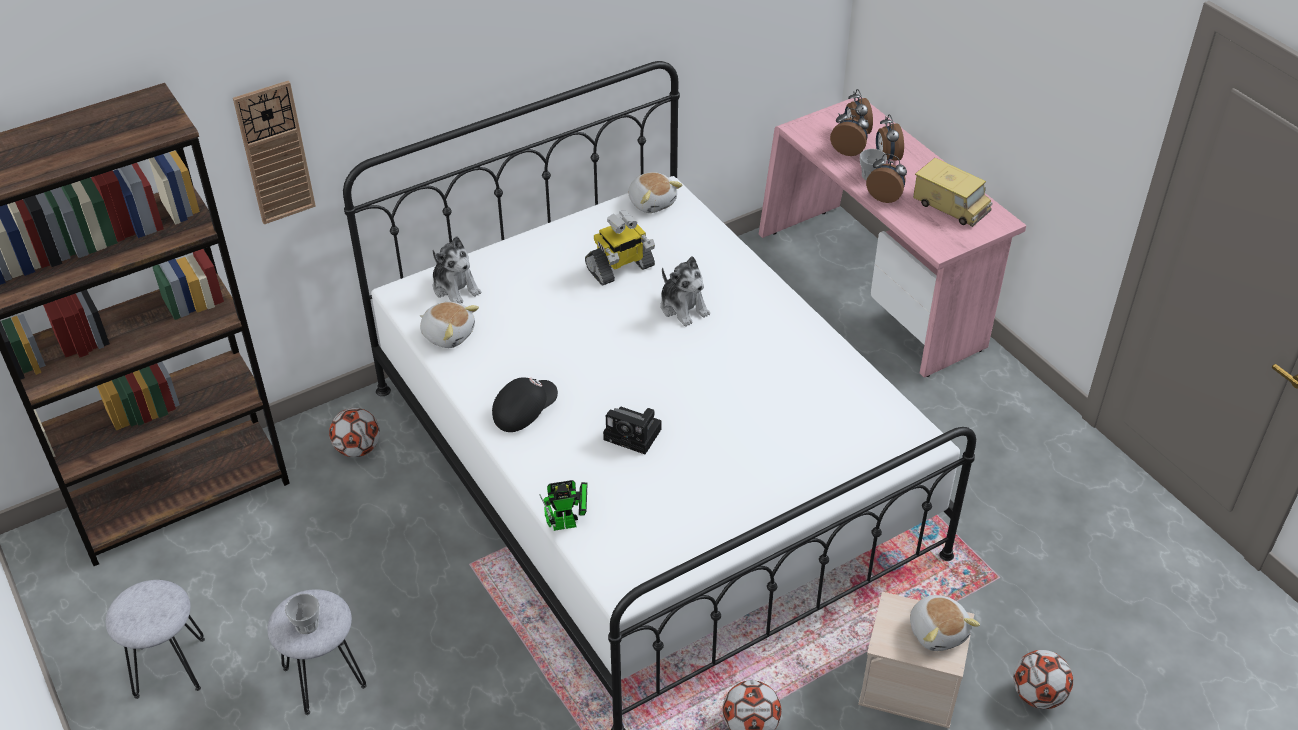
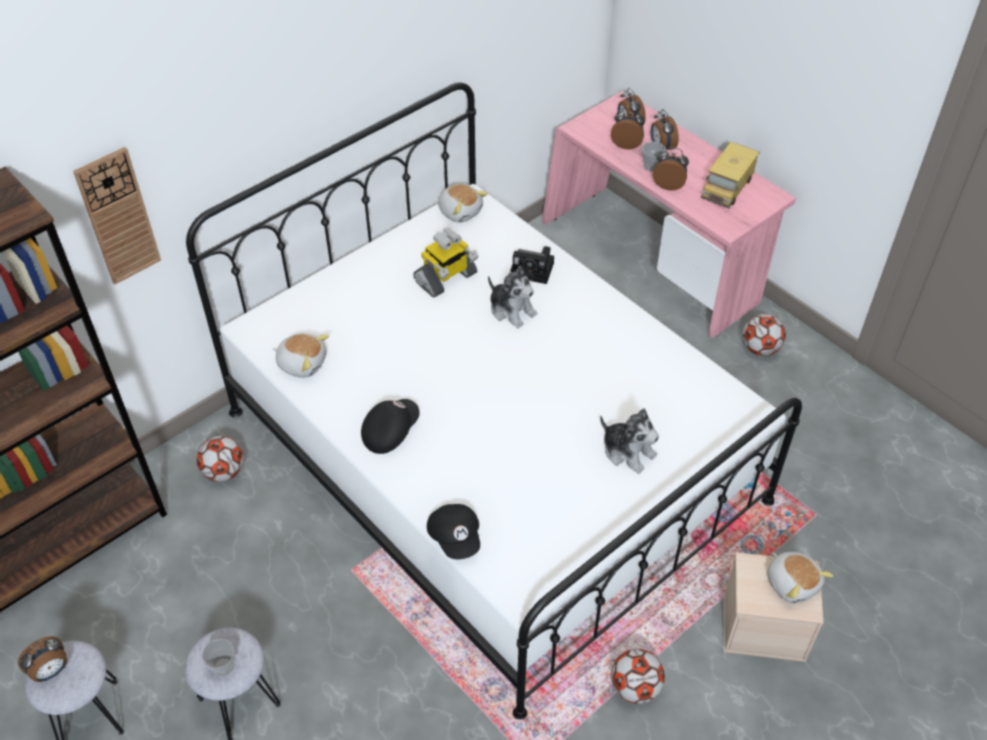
camera: 10 degrees left, 5 degrees up
(134, 604) = (51, 671): none -> alarm clock
(455, 288) = (298, 316): plush toy -> plush toy (628, 451)
(568, 524) = (456, 537): toy robot -> black cap
(635, 435) = (496, 440): camera -> camera (534, 270)
(951, 206) = (727, 187): toy truck -> toy truck turned 90 degrees clockwise
(1038, 695) = (872, 619): football -> football (760, 349)

